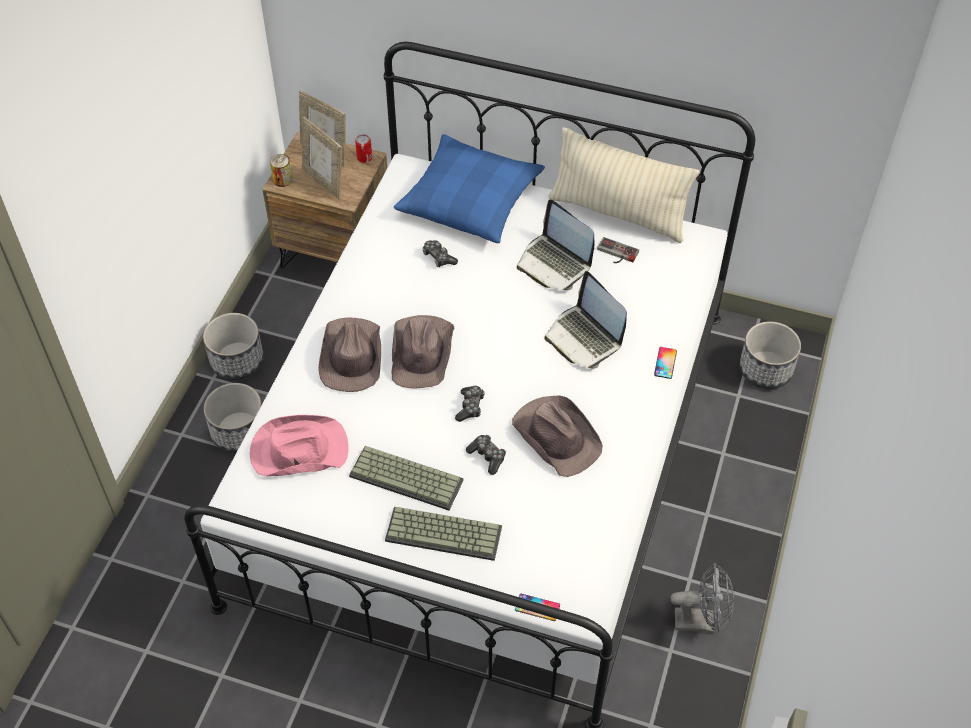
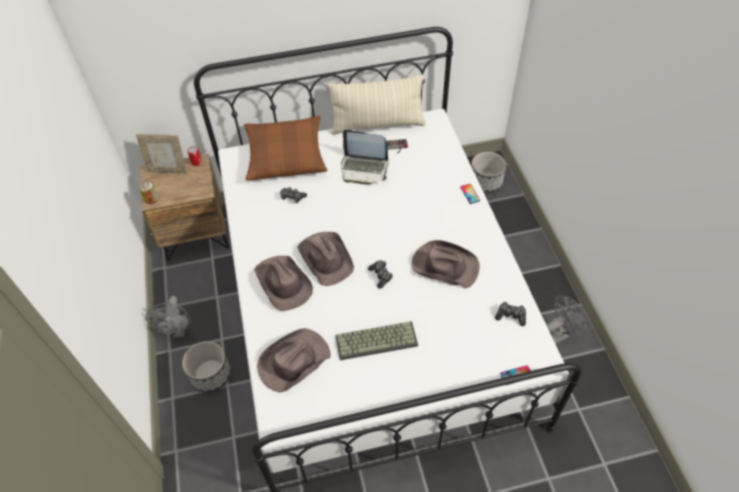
camera: 30 degrees left, 0 degrees up
(237, 361) = (178, 331): planter -> grey fan
(298, 450) = (293, 361): pink hat -> brown hat
(324, 181) = (181, 187): picture frame -> none
(445, 532) = (426, 361): keyboard -> none
(470, 199) = (285, 155): blue pillow -> brown pillow
(487, 456) = (414, 300): game controller -> game controller (511, 316)
(584, 338) = (414, 202): laptop -> none

